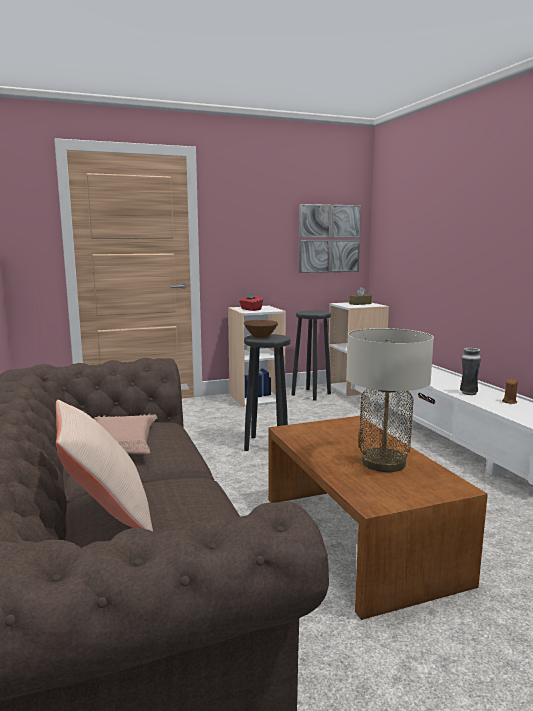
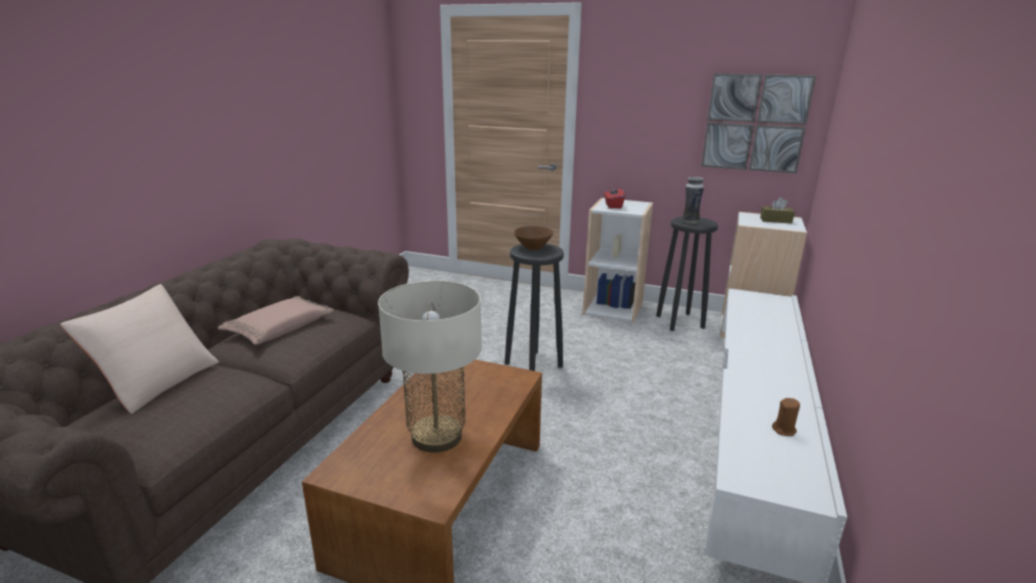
camera: 40 degrees right, 10 degrees up
(468, 393) = (754, 394): vase -> vase (690, 222)

